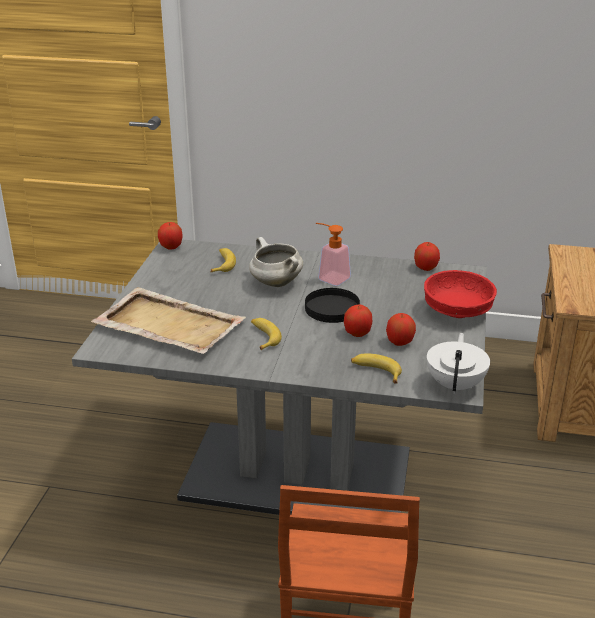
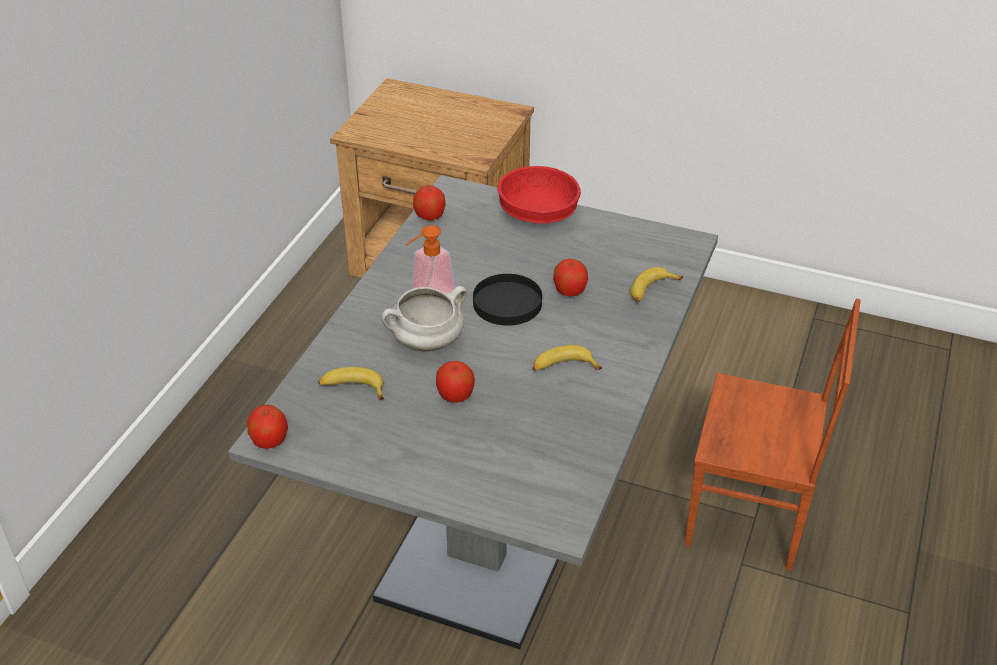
camera: 80 degrees left, 10 degrees up
(168, 324) = (513, 453): beige tray -> none
(400, 342) = (595, 264): apple -> apple (455, 396)
(456, 384) = (681, 243): white teapot -> none

